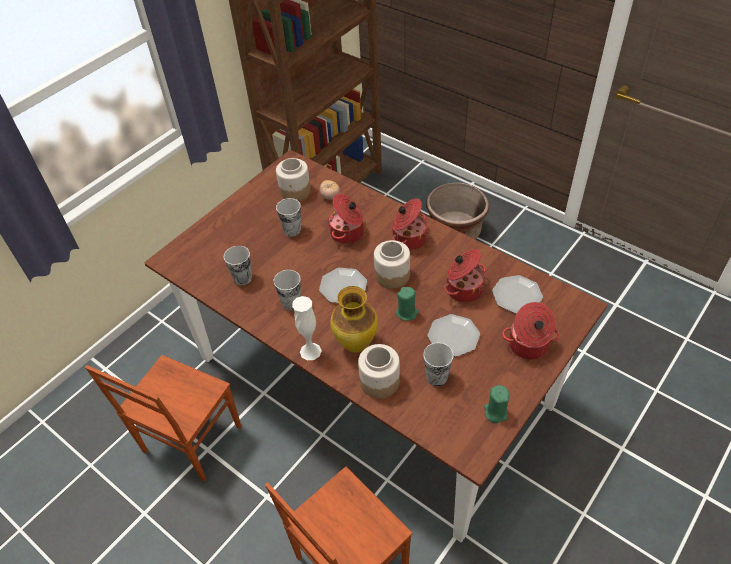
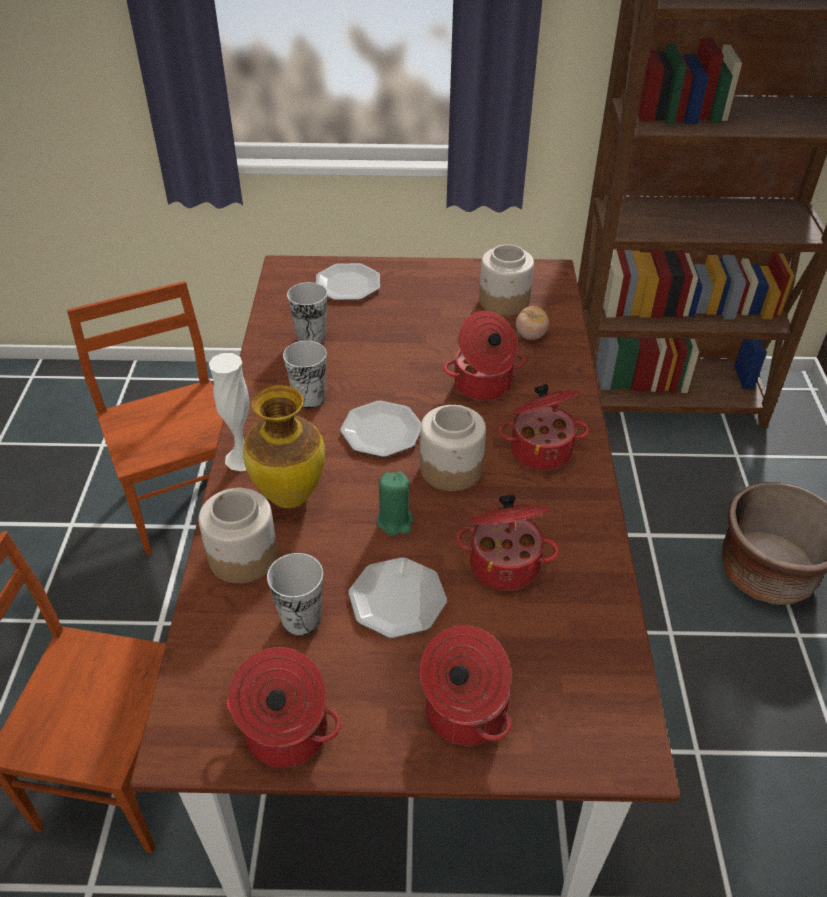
camera: 50 degrees right, 5 degrees down
(190, 440) = (188, 504): brown chair -> brown chair turned 75 degrees clockwise
(292, 230) = (433, 334): cup -> none
(495, 412) = (285, 734): green candle -> cooking pot
(516, 296) = (558, 641): plate -> plate (347, 284)

